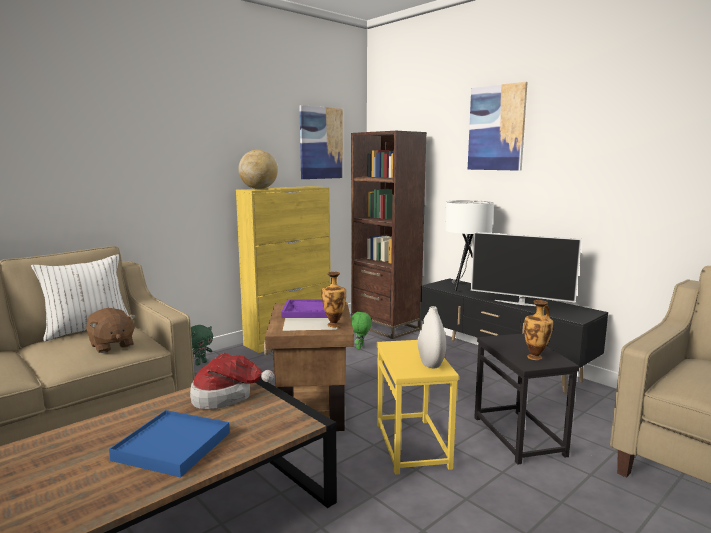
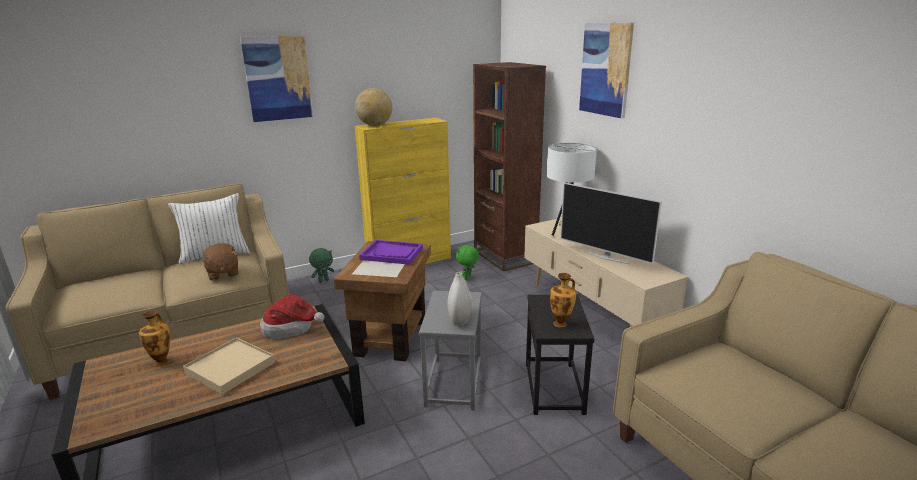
camera: 15 degrees right, 10 degrees up
(172, 446) = (230, 368): blue tray -> beige tray
(321, 143) = (446, 73): picture -> picture (278, 78)
(334, 324) = (397, 271): vase -> vase (162, 362)
(413, 445) = (455, 383): yellow side table -> grey side table
(501, 364) = (591, 310): black tv stand -> beige tv stand

